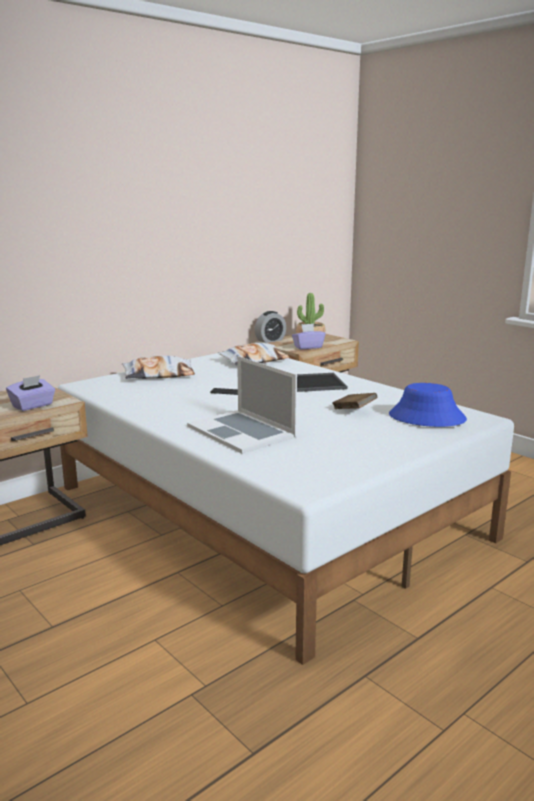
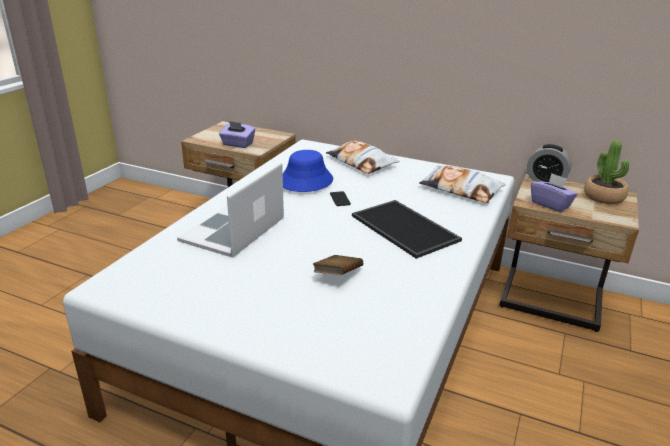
camera: 65 degrees right, 10 degrees up
(426, 418) = (351, 330): blue hat -> blue hat (305, 181)

